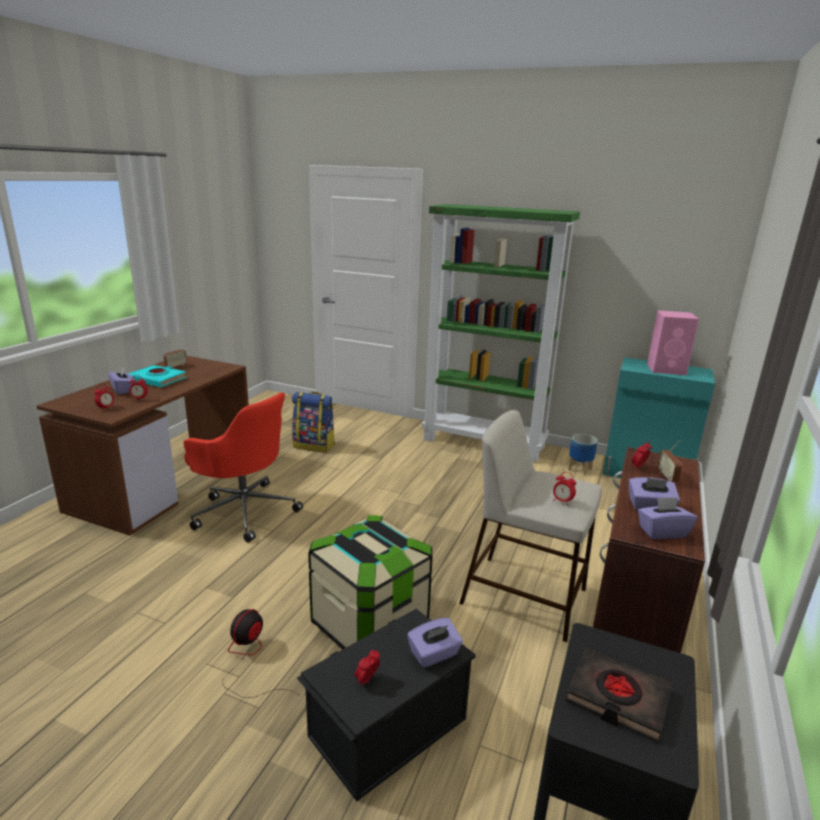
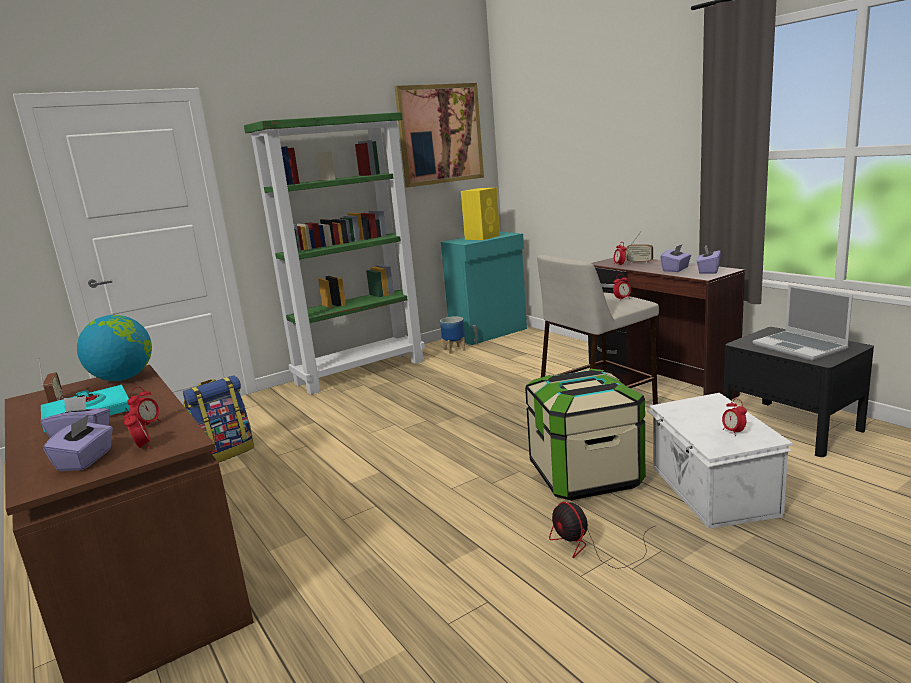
camera: 55 degrees left, 5 degrees down
(217, 368) = (123, 378): none -> globe
(244, 510) = (309, 519): red office chair -> none
(386, 726) = (711, 490): black storage box -> white storage box
(434, 654) = (713, 404): purple tissue box -> purple tissue box (86, 460)
(617, 697) = (801, 347): black book -> laptop
(662, 240) = (440, 134): none -> picture
(667, 369) = (483, 237): pink speaker -> yellow speaker

